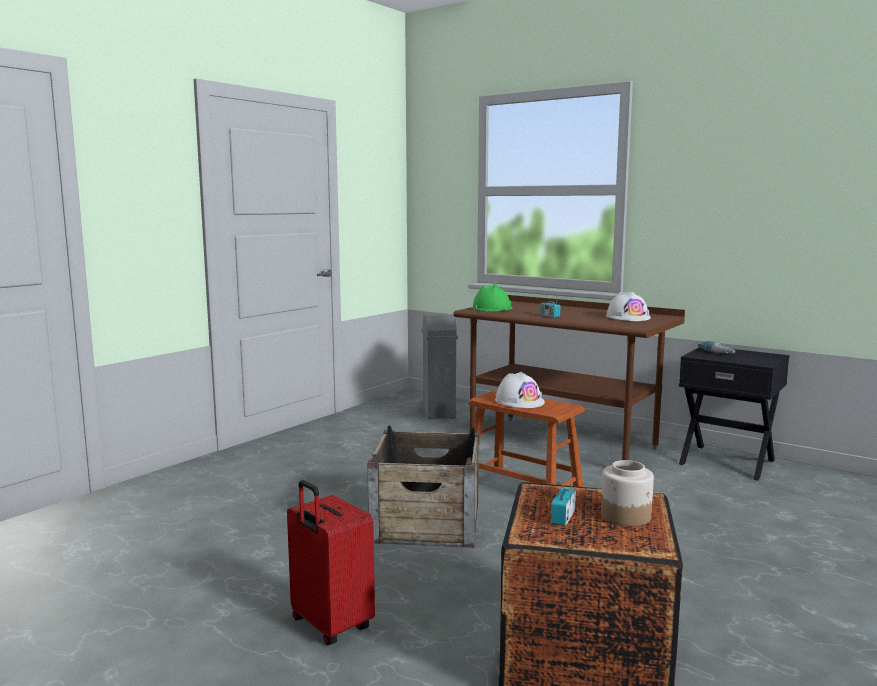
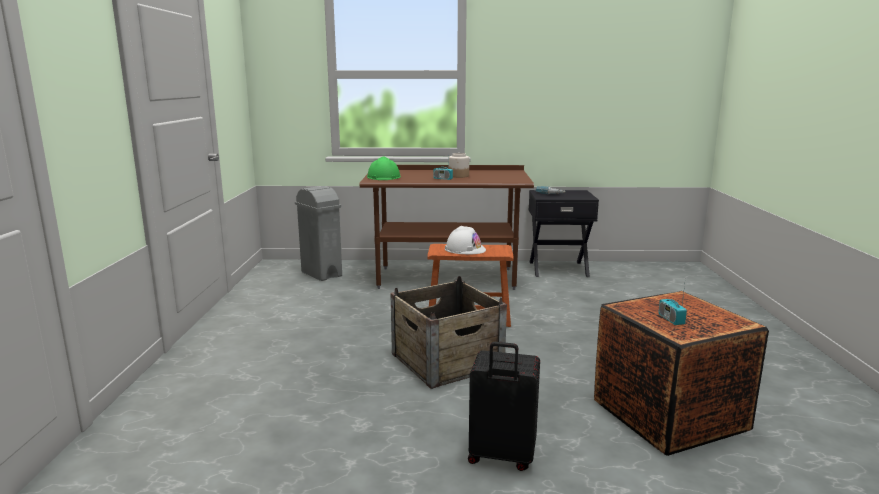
camera: 35 degrees left, 5 degrees up
(329, 625) = (501, 457): red suitcase -> black suitcase
(626, 516) = (696, 309): jar -> jar (459, 176)
(628, 317) = (494, 174): white hard hat -> none

